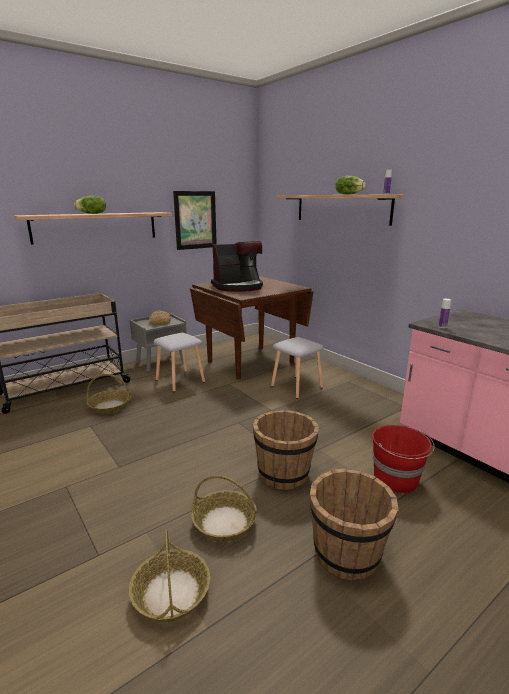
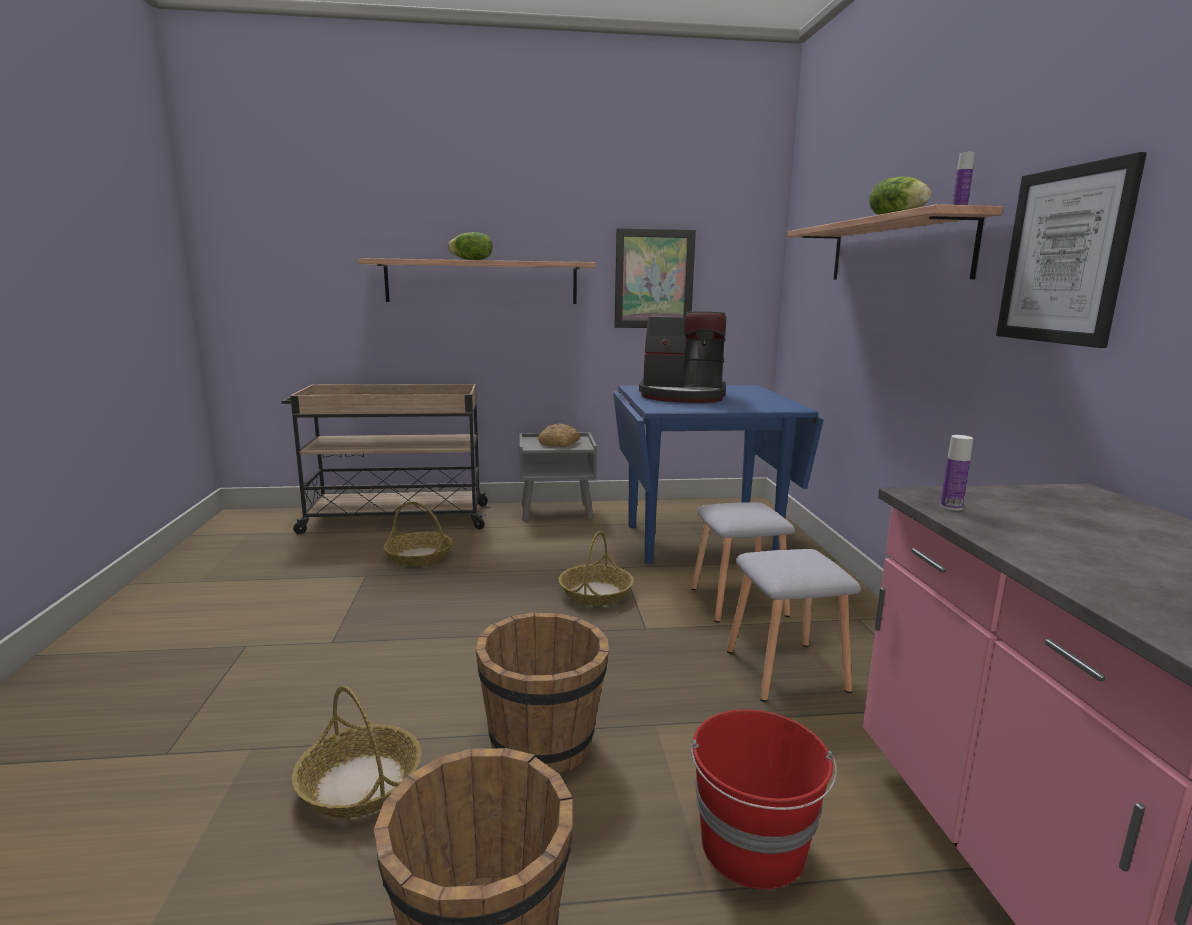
camera: 30 degrees right, 5 degrees down
(171, 592) = (169, 855): basket -> basket (595, 593)
(179, 381) = (552, 544): grey stool -> grey stool (784, 669)
(250, 362) = (699, 540): brown dining table -> blue dining table
(438, 219) = (1064, 256): none -> picture

